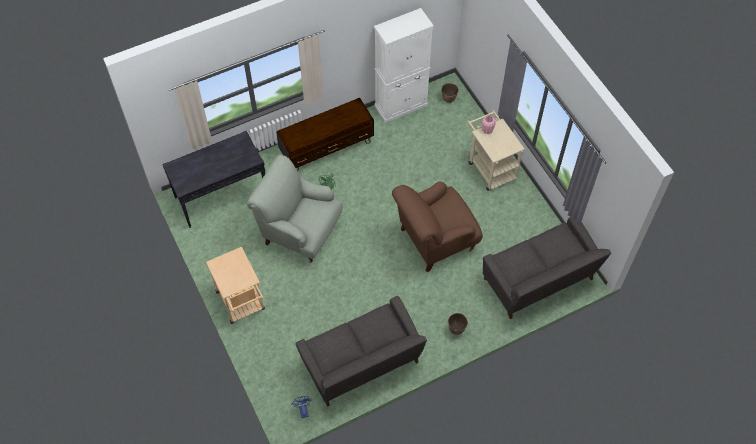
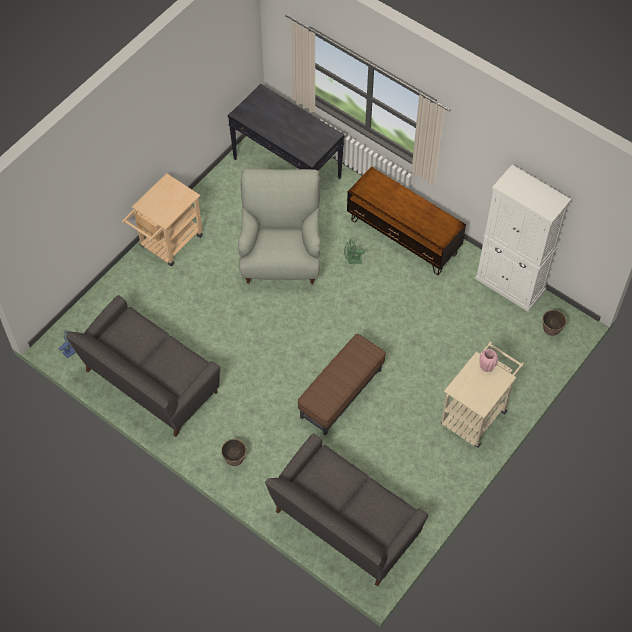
camera: 65 degrees right, 0 degrees up
(435, 240) = (341, 393): brown armchair -> brown ottoman

